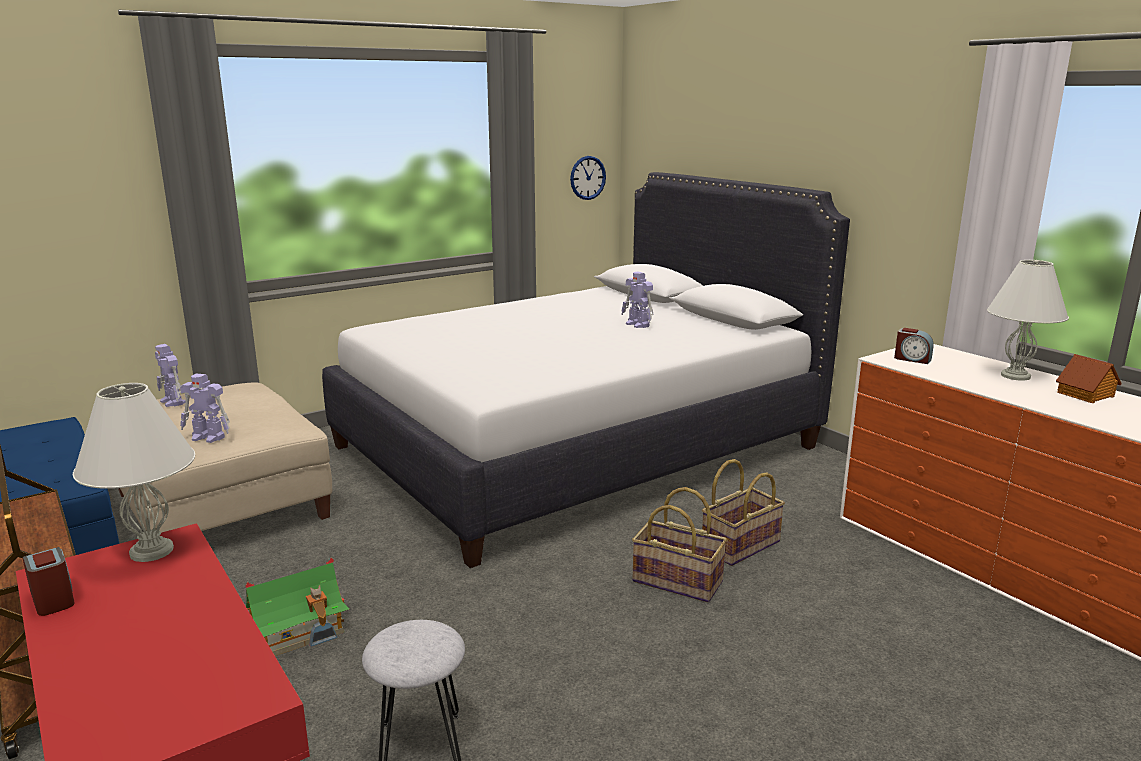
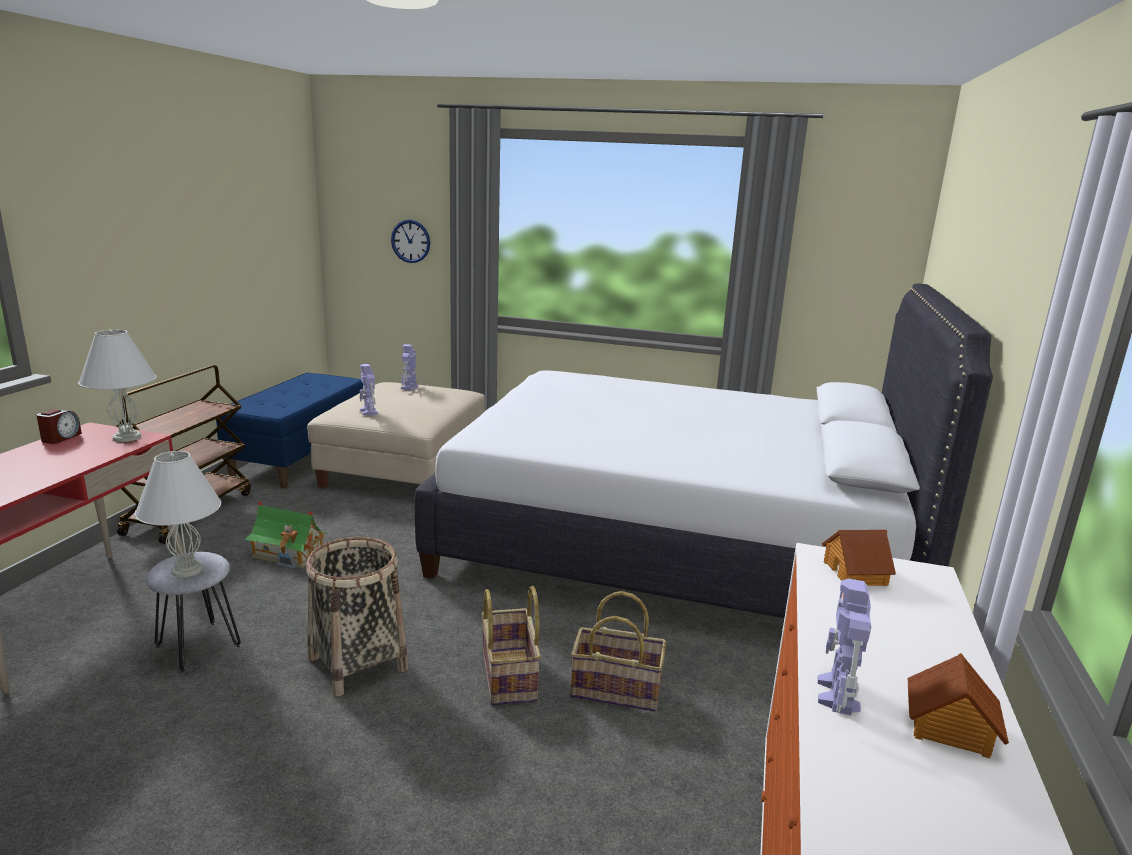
camera: 50 degrees right, 0 degrees up
(575, 649) = (358, 663): none -> basket
(587, 178) = (870, 281): wall clock -> wall clock (410, 241)
(638, 325) = (744, 439): toy robot -> toy robot (838, 695)
(912, 359) = (856, 573): alarm clock -> toy house
(1015, 375) = (928, 654): white table lamp -> white table lamp (188, 569)

